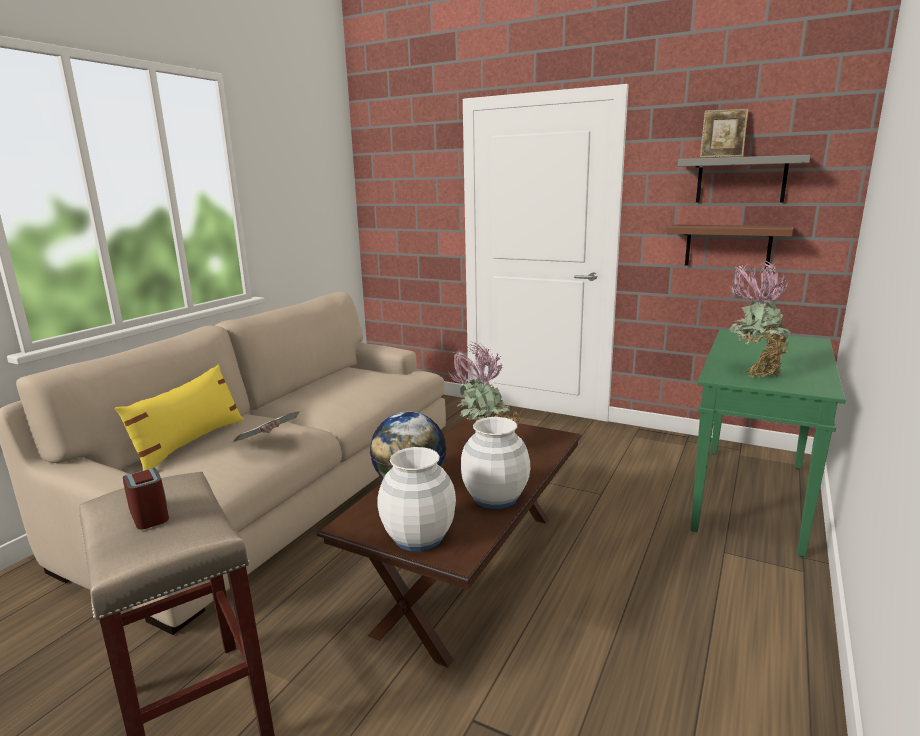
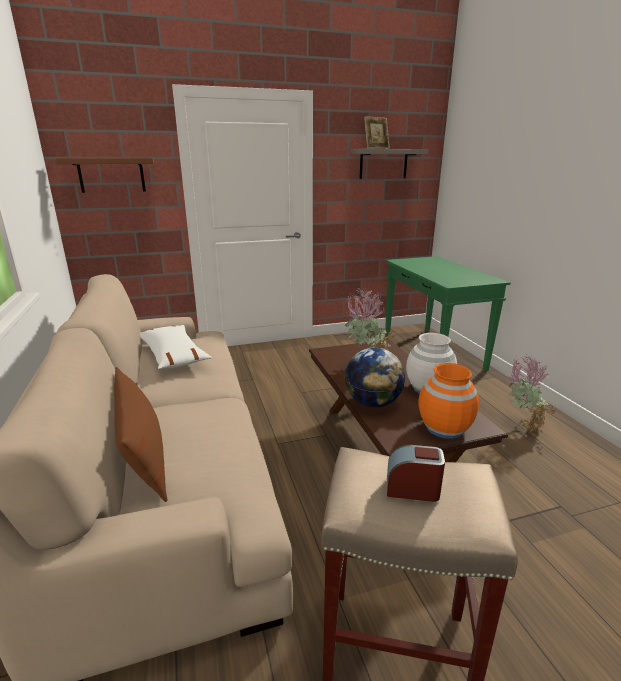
camera: 45 degrees left, 5 degrees up
(190, 443) = (143, 456): yellow pillow -> brown pillow
(268, 444) = (223, 423): newspaper -> none
(347, 382) = (173, 355): none -> white pillow
(419, 536) = (444, 427): white vase -> orange vase
(727, 246) = (378, 207): brown shelf -> brown shelf (111, 175)
(753, 373) = (455, 278): potted plant -> potted plant (522, 427)

